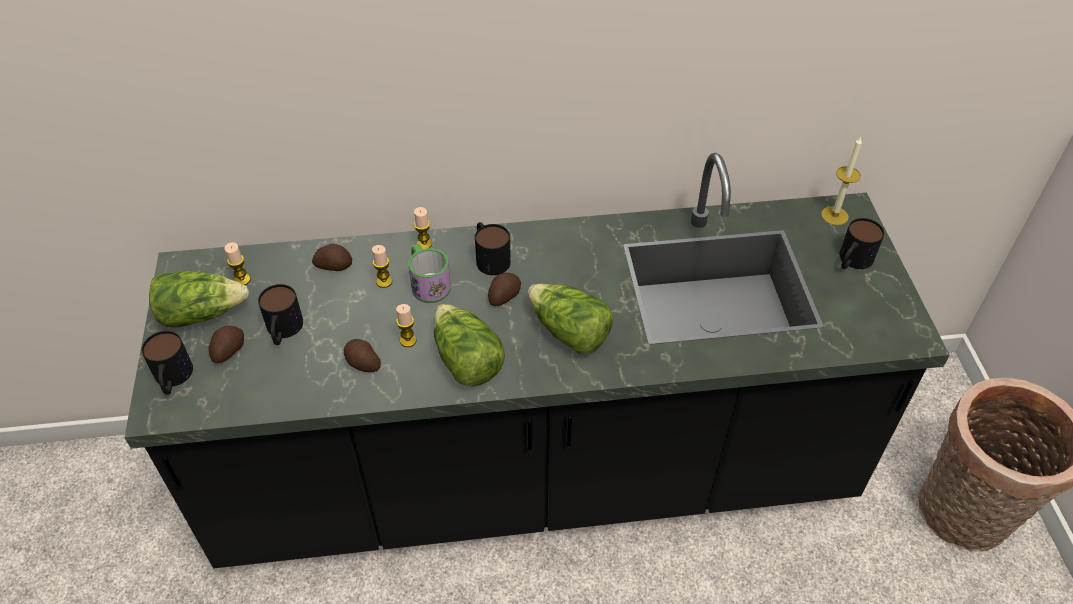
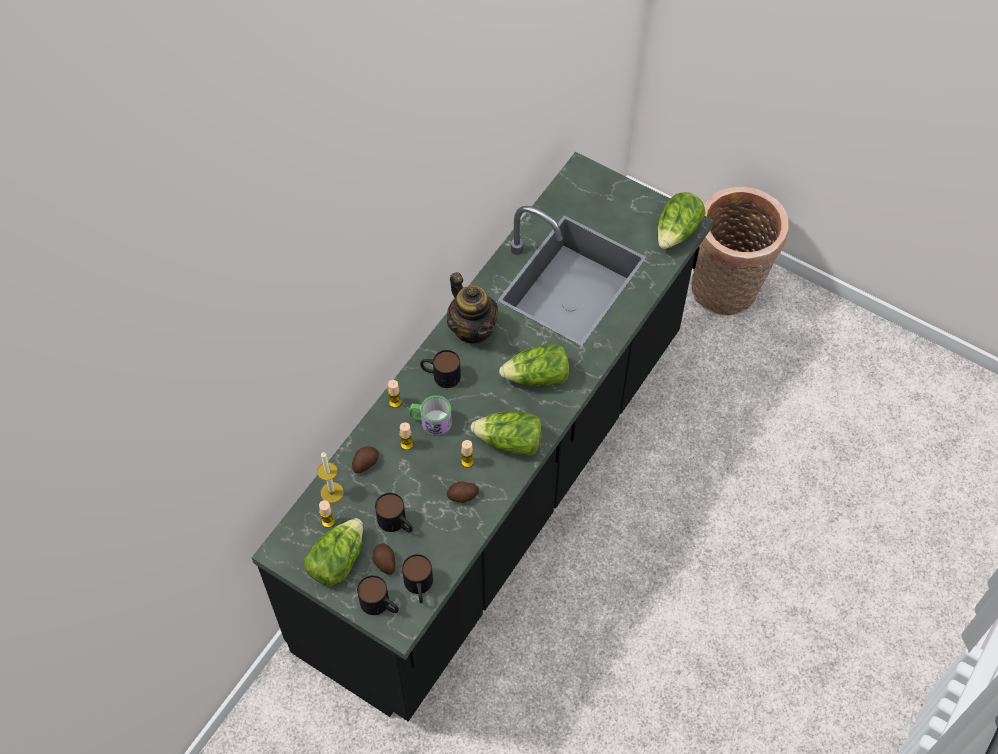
camera: 50 degrees left, 10 degrees up
(503, 296) = (479, 390): potato -> none
(569, 247) = (473, 329): none -> teapot
(834, 215) = (577, 182): candle -> candle (332, 492)
(852, 261) = (616, 204): mug -> mug (419, 587)
(890, 333) = (677, 232): none -> lettuce

